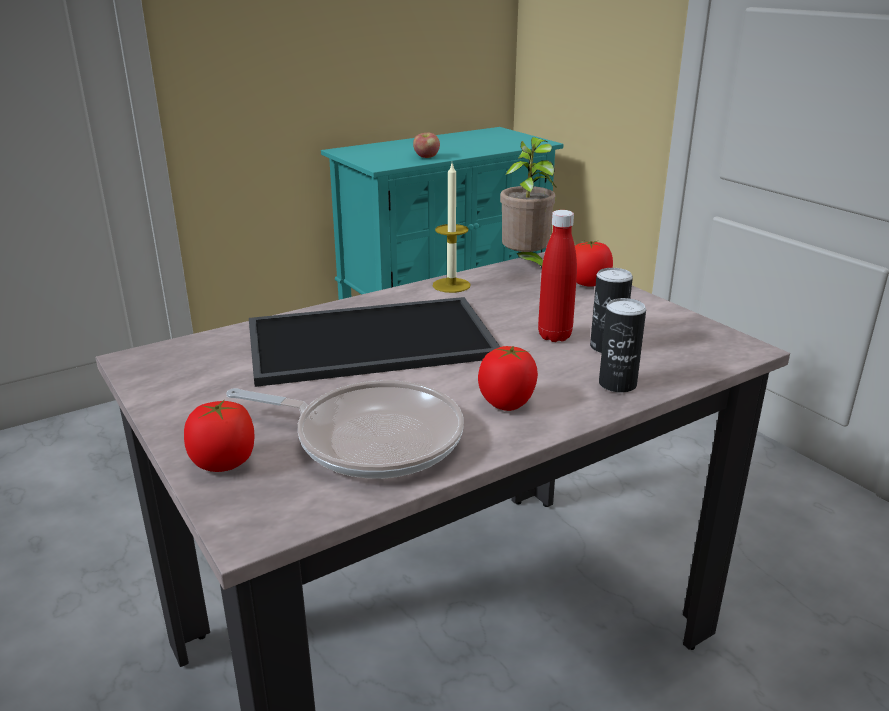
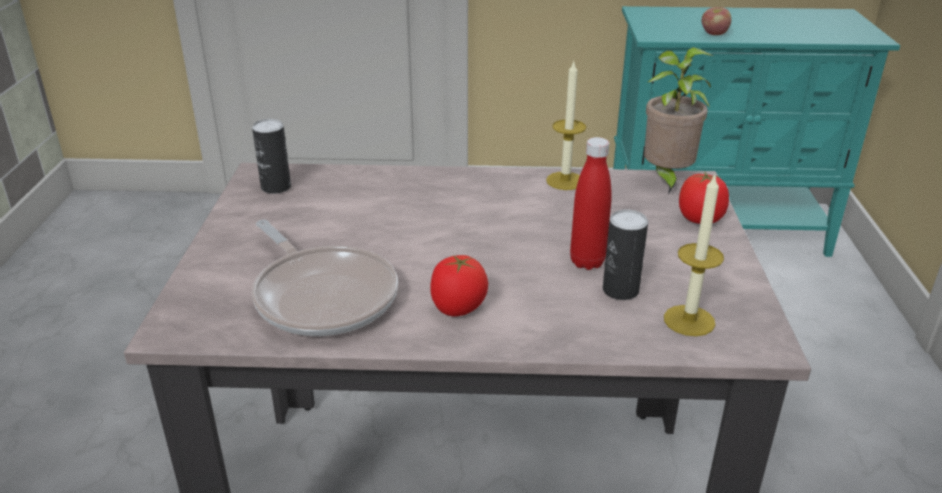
camera: 35 degrees right, 5 degrees up
(223, 463) = (213, 275): tomato -> none
(368, 343) = (426, 214): tray -> none
(617, 384) = (576, 329): can -> can (276, 187)
(680, 350) = (689, 320): none -> candle

